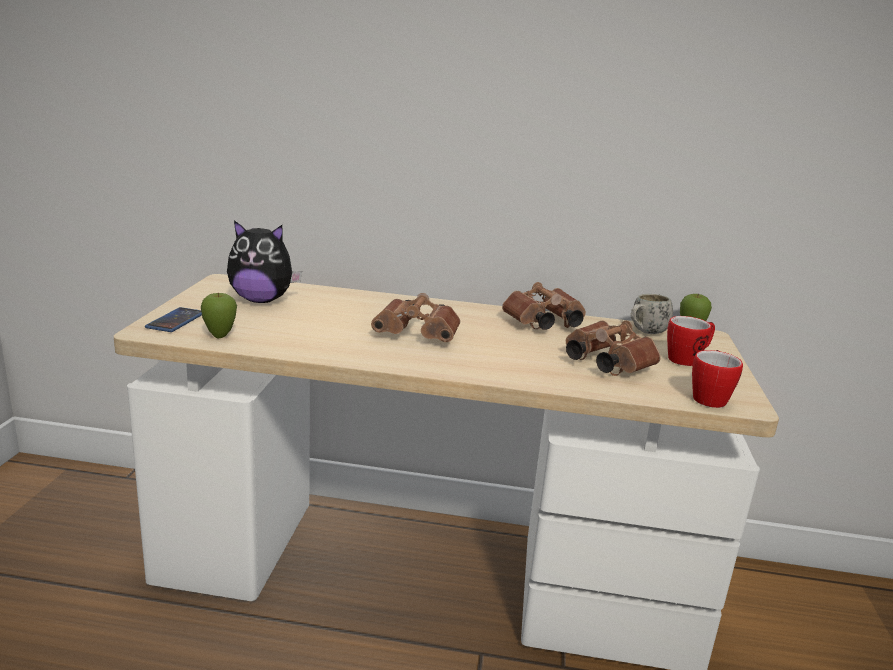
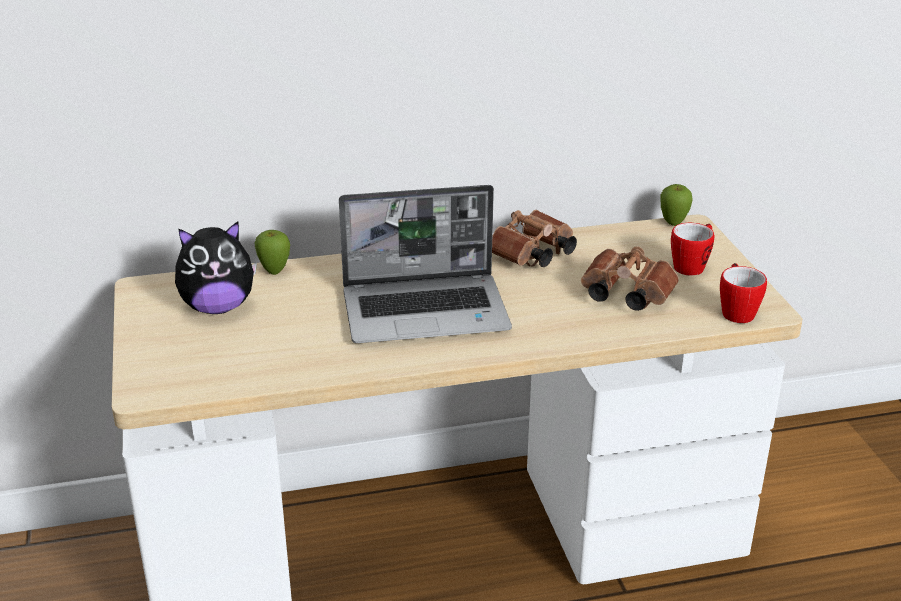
camera: 20 degrees left, 10 degrees up
(176, 320) = (157, 368): phone -> none
(220, 336) = (228, 375): apple -> apple (274, 271)
(419, 336) = (427, 311): brown binoculars -> laptop
(645, 332) = (634, 239): white mug -> none

